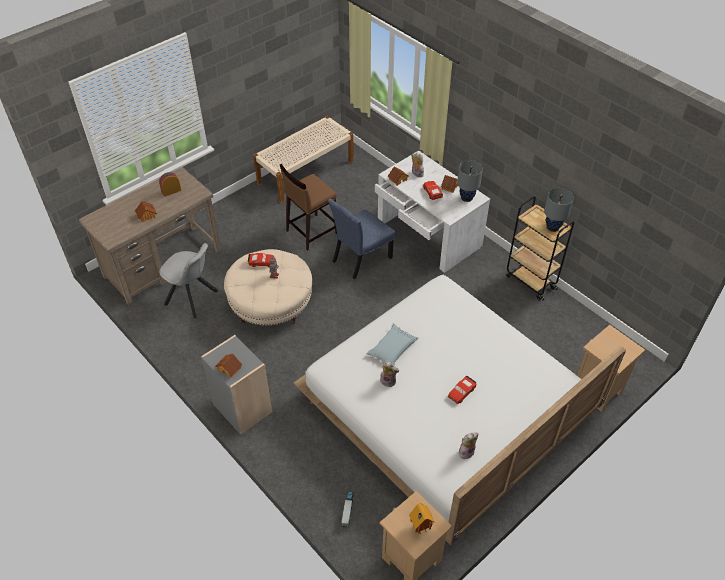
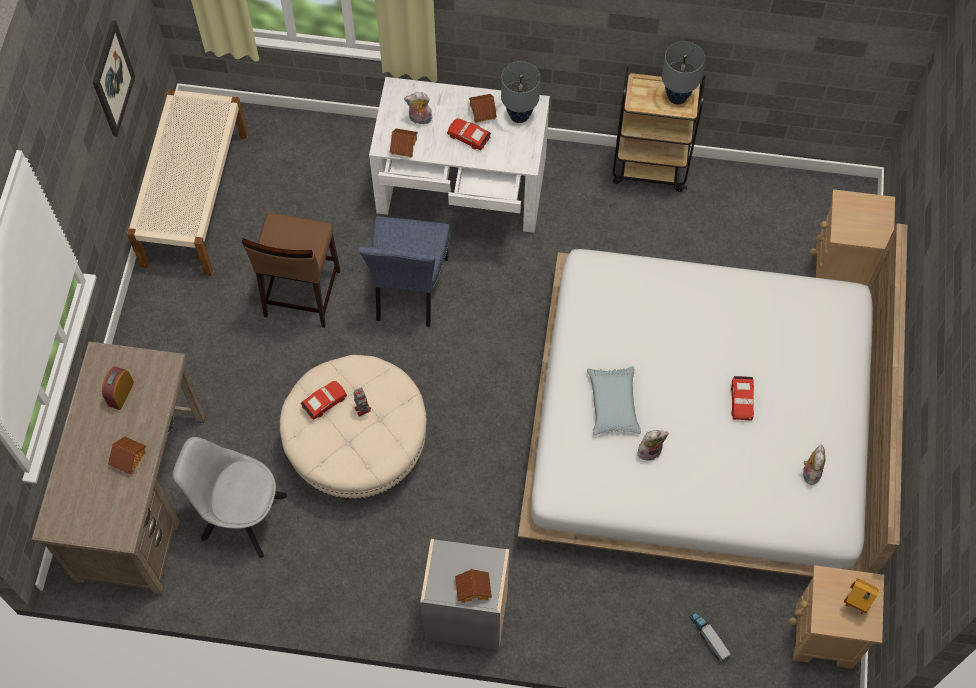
camera: 40 degrees left, 15 degrees up
(192, 298) = (241, 516): grey chair -> grey chair turned 150 degrees counterclockwise
(284, 70) = (112, 79): none -> picture

